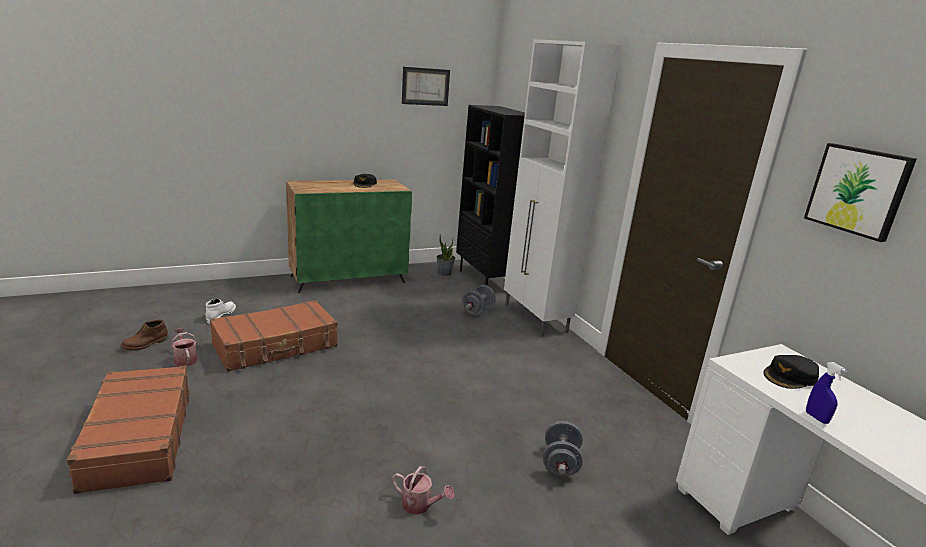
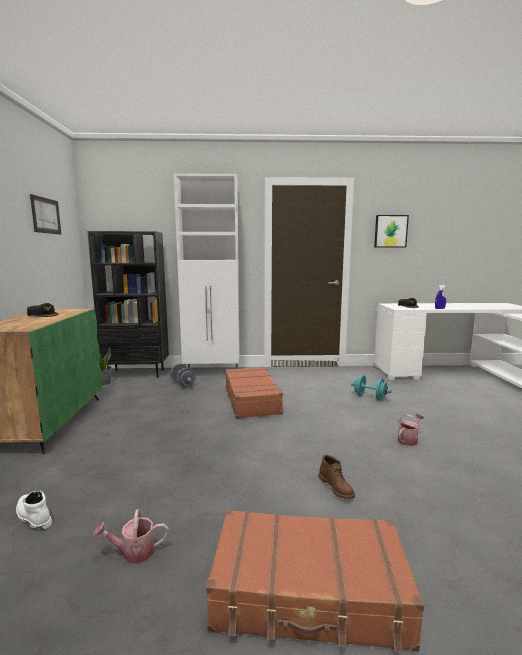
camera: 65 degrees left, 10 degrees down
(145, 344) = (46, 601): brown boot -> brown boot (336, 487)
(276, 346) = (161, 478): brown suitcase -> brown suitcase (252, 400)
(560, 463) = (370, 397): grey dumbbell -> turquoise dumbbell

